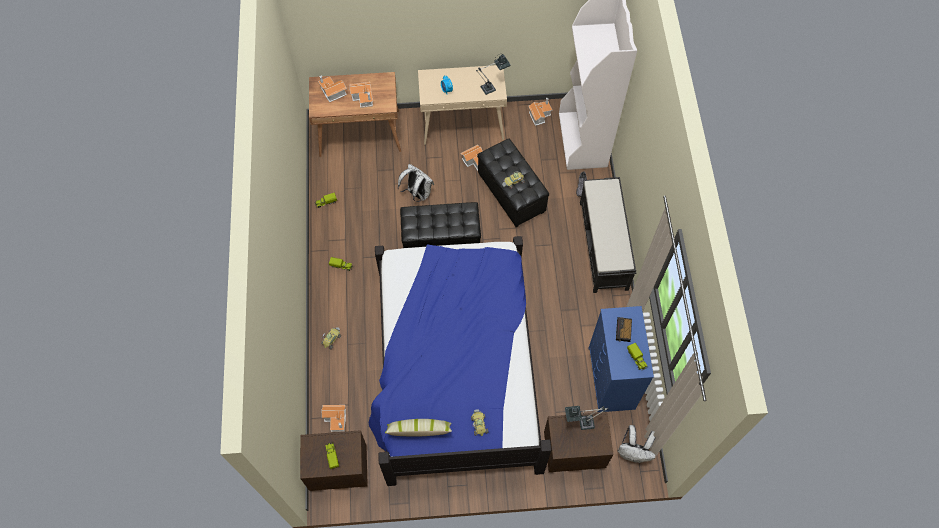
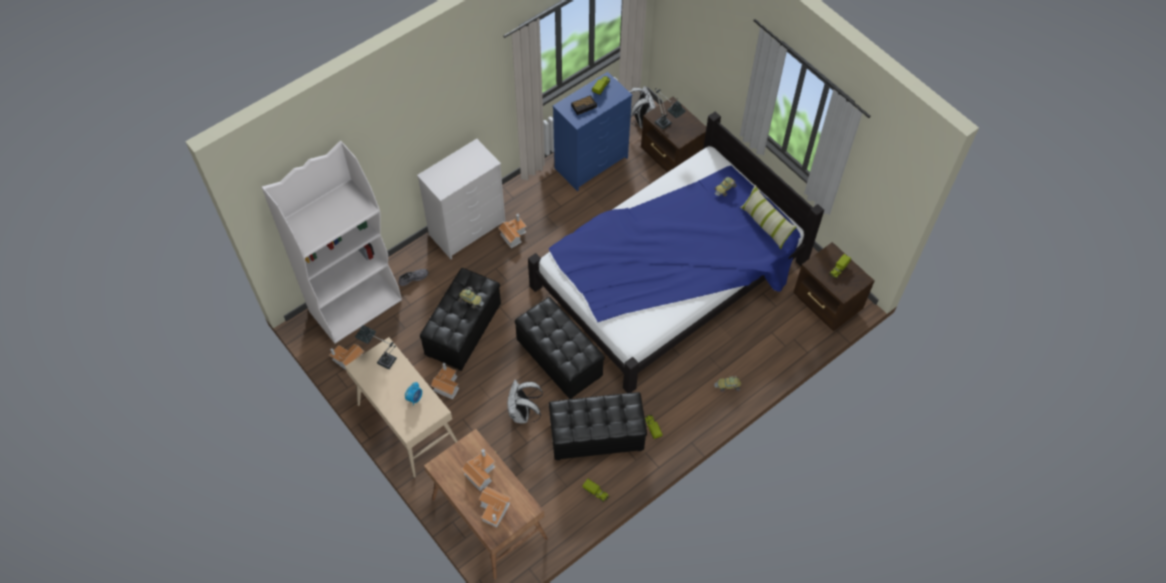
camera: 125 degrees left, 5 degrees down
(336, 419) = (791, 332): toy house -> toy house (513, 234)
(363, 226) = (596, 438): none -> black ottoman
(603, 246) = (468, 229): black bench -> white dresser

